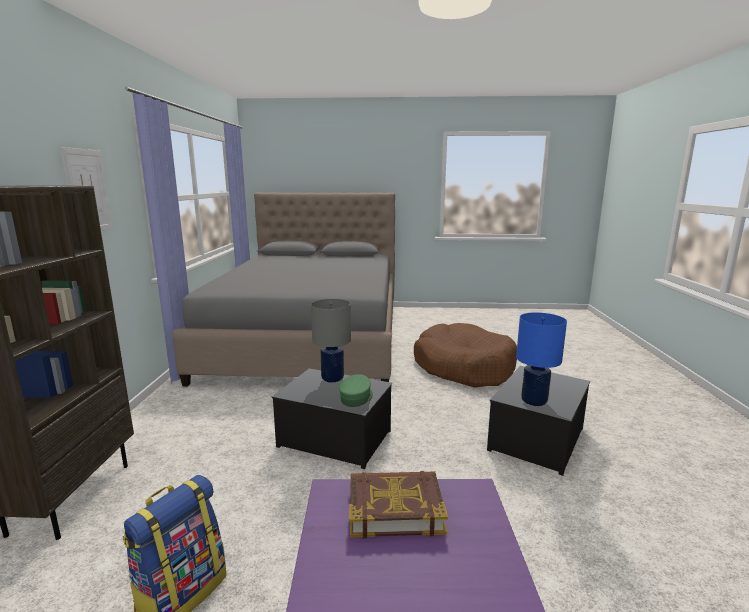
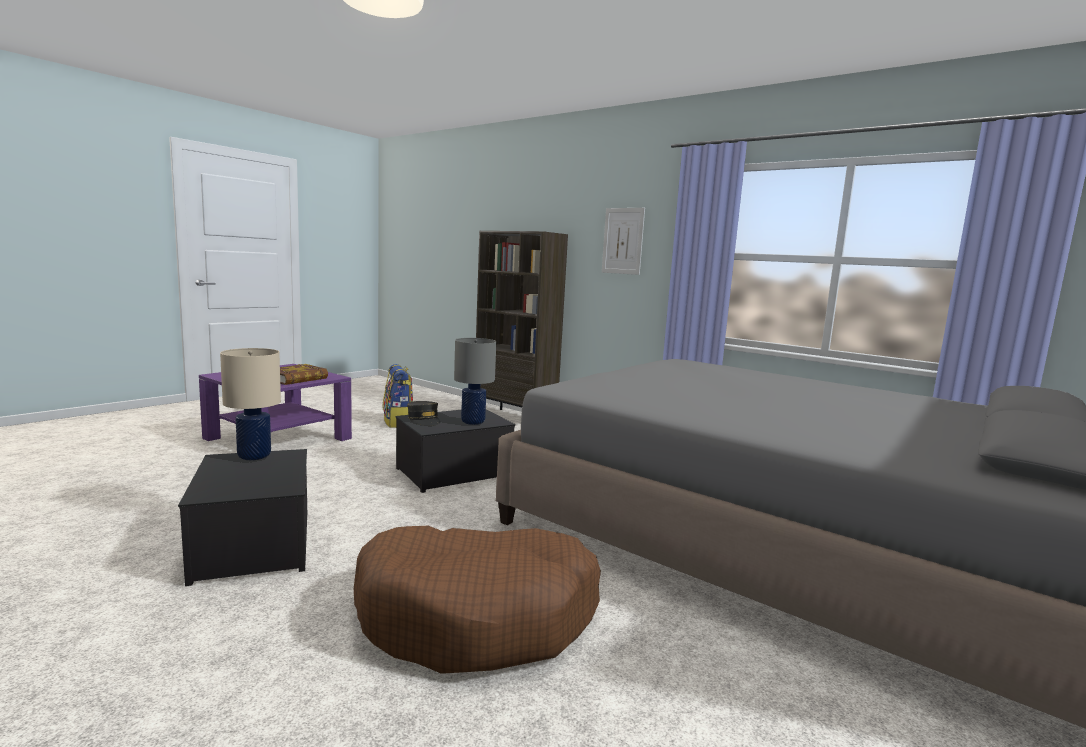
camera: 125 degrees right, 5 degrees down
(356, 398) = (424, 420): green cap -> grey cap
(534, 402) = (254, 458): blue table lamp -> beige table lamp

